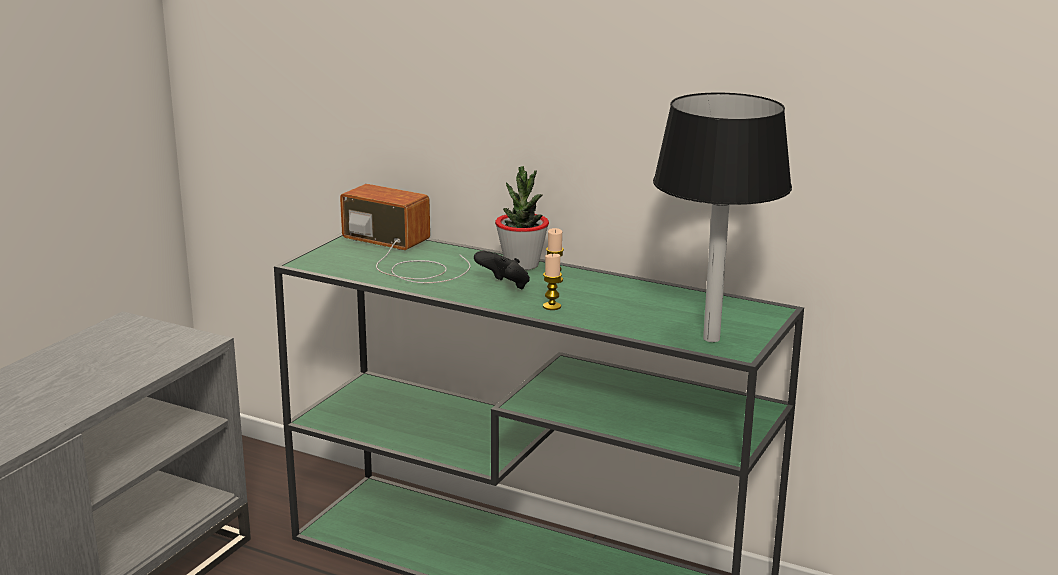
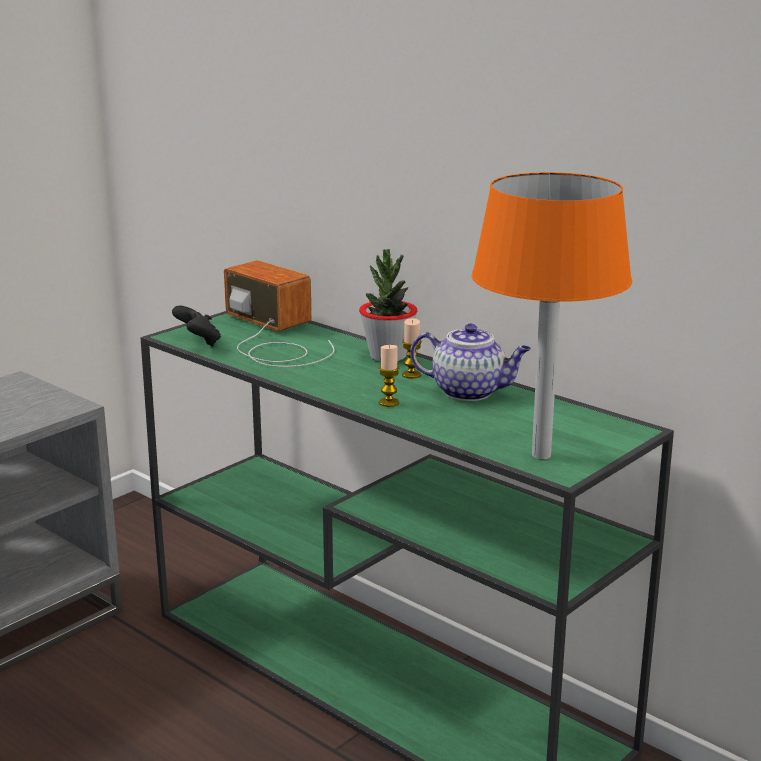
camera: 15 degrees right, 0 degrees up
(504, 286) = (354, 377): black game controller -> black game controller (199, 342)
(616, 290) = (470, 392): none -> teapot
(712, 338) = (542, 455): black table lamp -> orange table lamp

